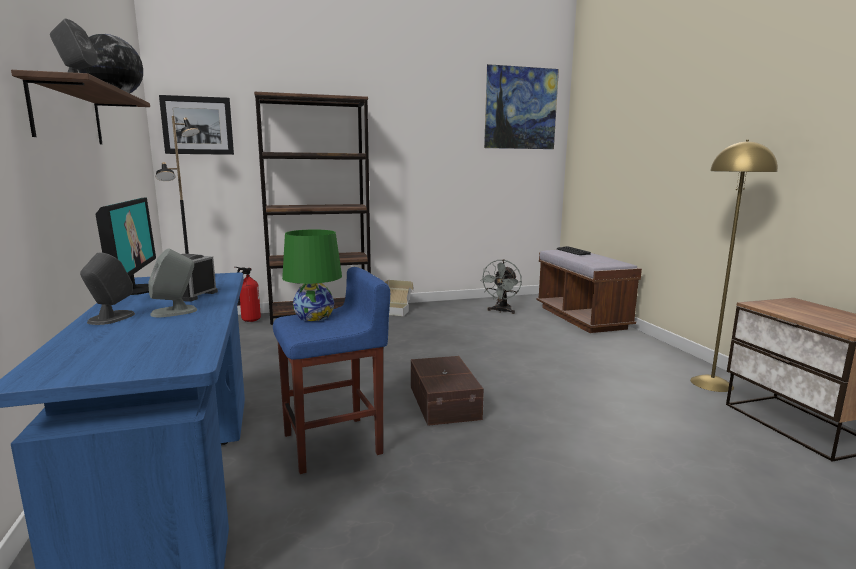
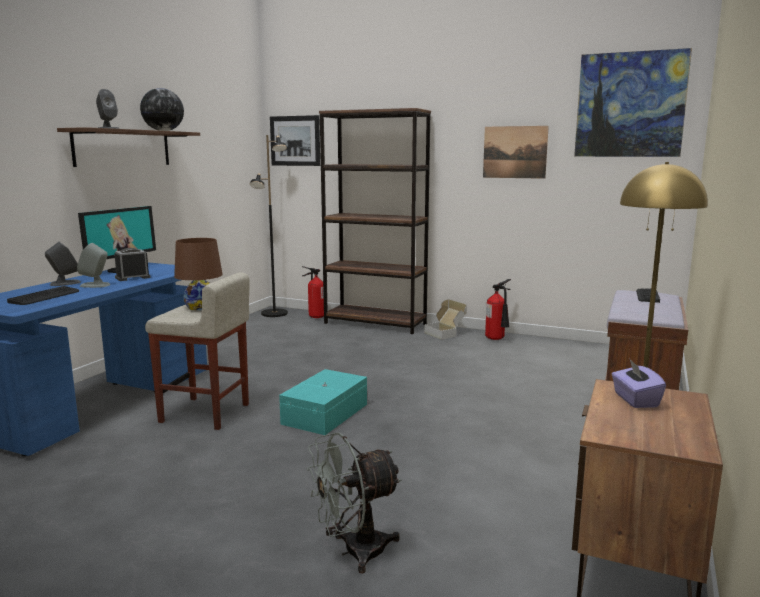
camera: 40 degrees right, 0 degrees up
(153, 338) = (45, 297): none -> keyboard
(314, 316) = (201, 307): green table lamp -> brown table lamp
(334, 443) = (206, 413): blue stool -> beige stool
(438, 143) = (514, 152): none -> picture
(441, 307) = (497, 339): none -> fire extinguisher
(445, 402) = (327, 414): brown storage box -> turquoise storage box
(501, 311) = (554, 357): grey fan -> grey fan (354, 552)
(790, 309) = (635, 400): none -> purple tissue box

